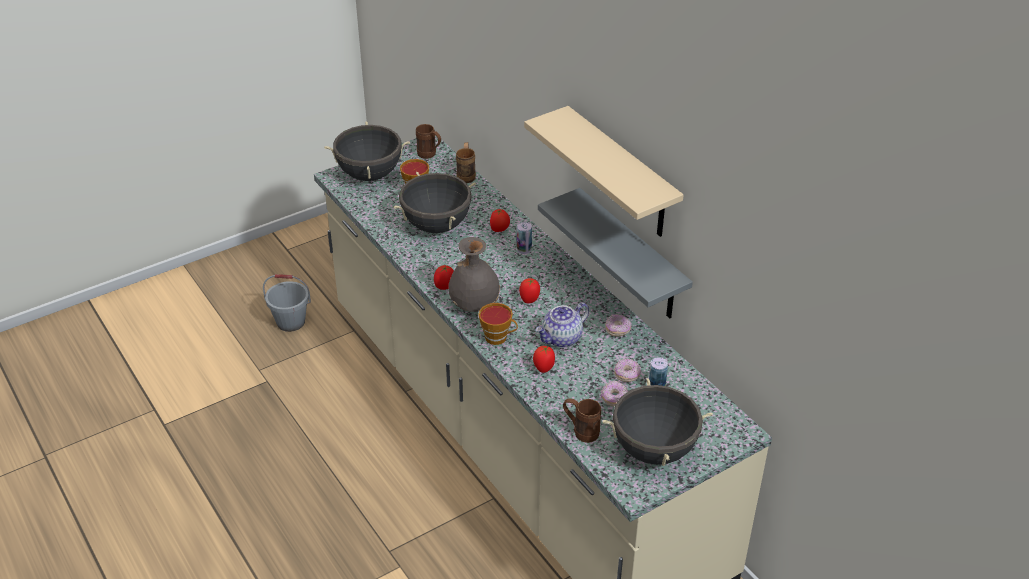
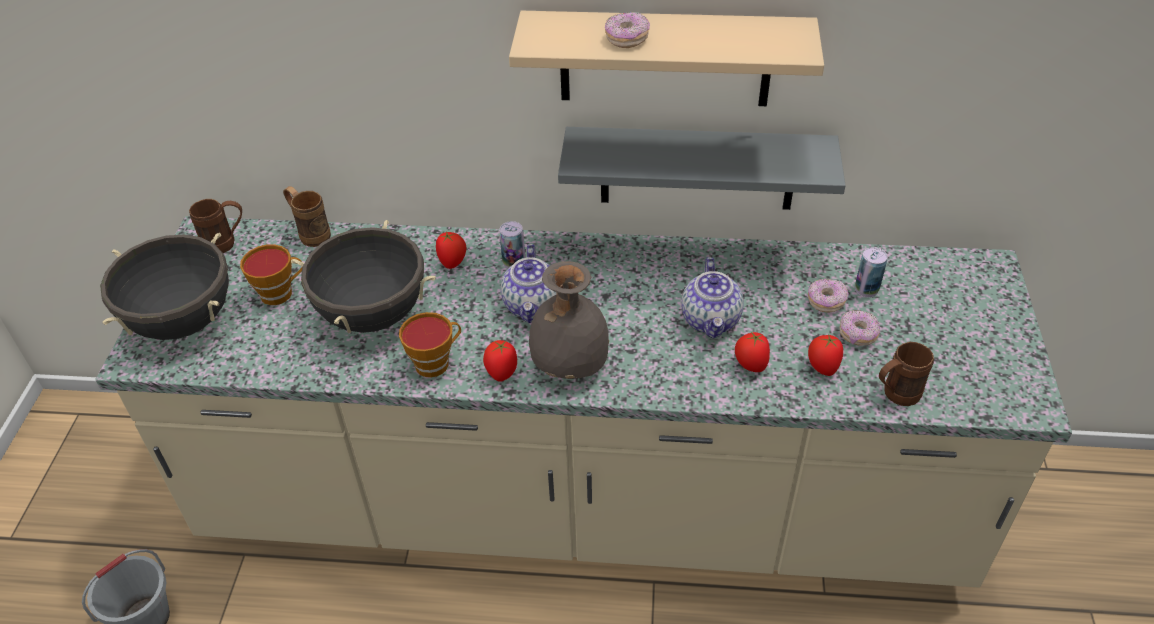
camera: 50 degrees left, 5 degrees up
(498, 338) = (655, 376): cup -> cup (435, 362)
(501, 272) = (533, 305): none -> teapot
(529, 299) = (611, 308): tomato -> tomato (822, 368)
(617, 330) = (740, 266): donut -> donut (627, 39)
(654, 450) = (973, 350): black cooking pot -> none

